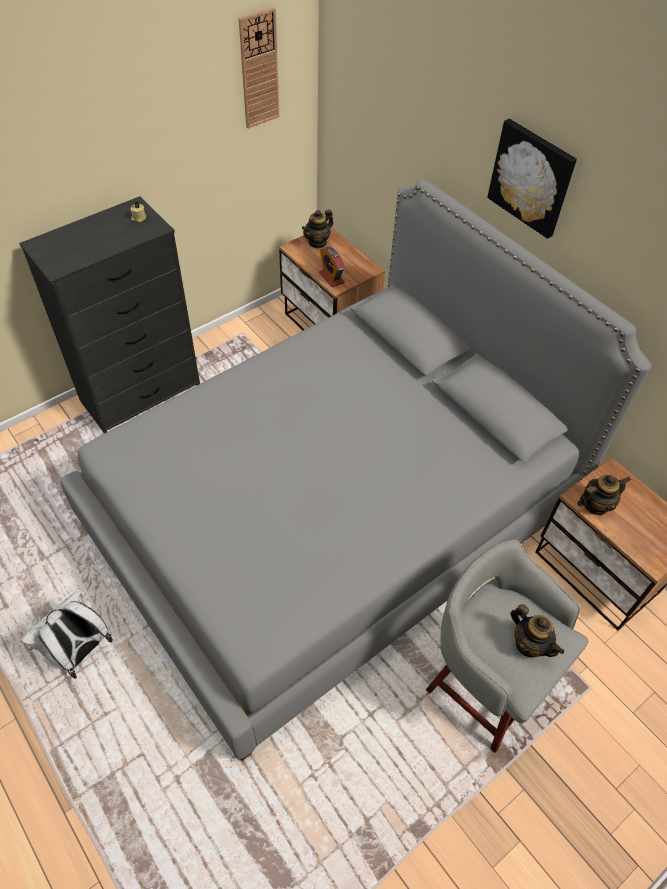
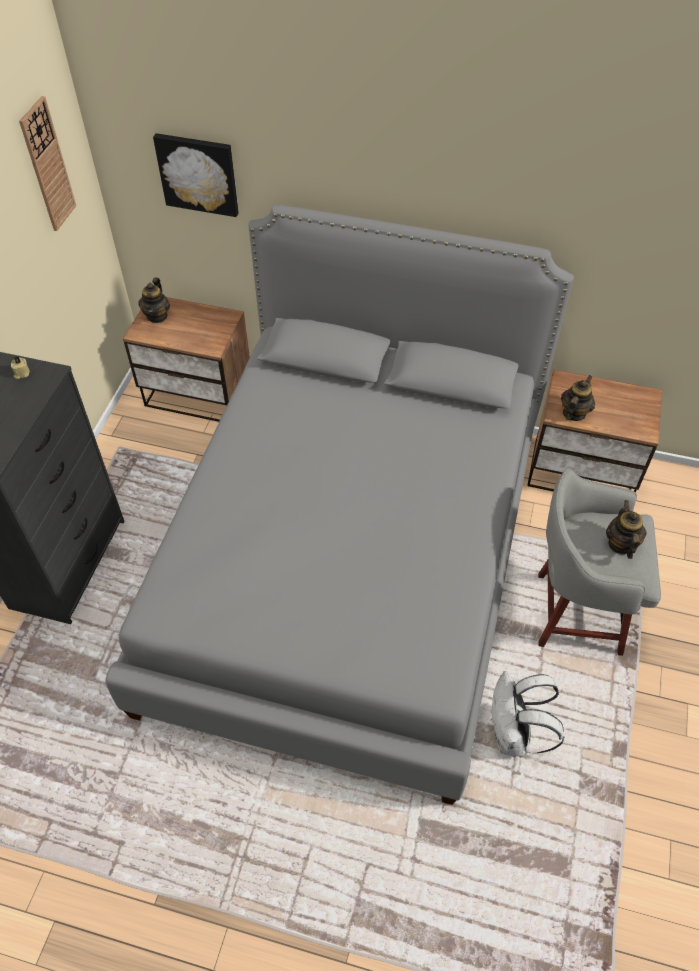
camera: 35 degrees left, 0 degrees up
(80, 652) = (233, 828): white backpack -> white backpack (513, 735)
(331, 278) = (201, 342): alarm clock -> none
(529, 644) = (621, 544): teapot -> teapot turned 105 degrees counterclockwise
(532, 178) = (397, 161): picture -> picture (198, 173)

